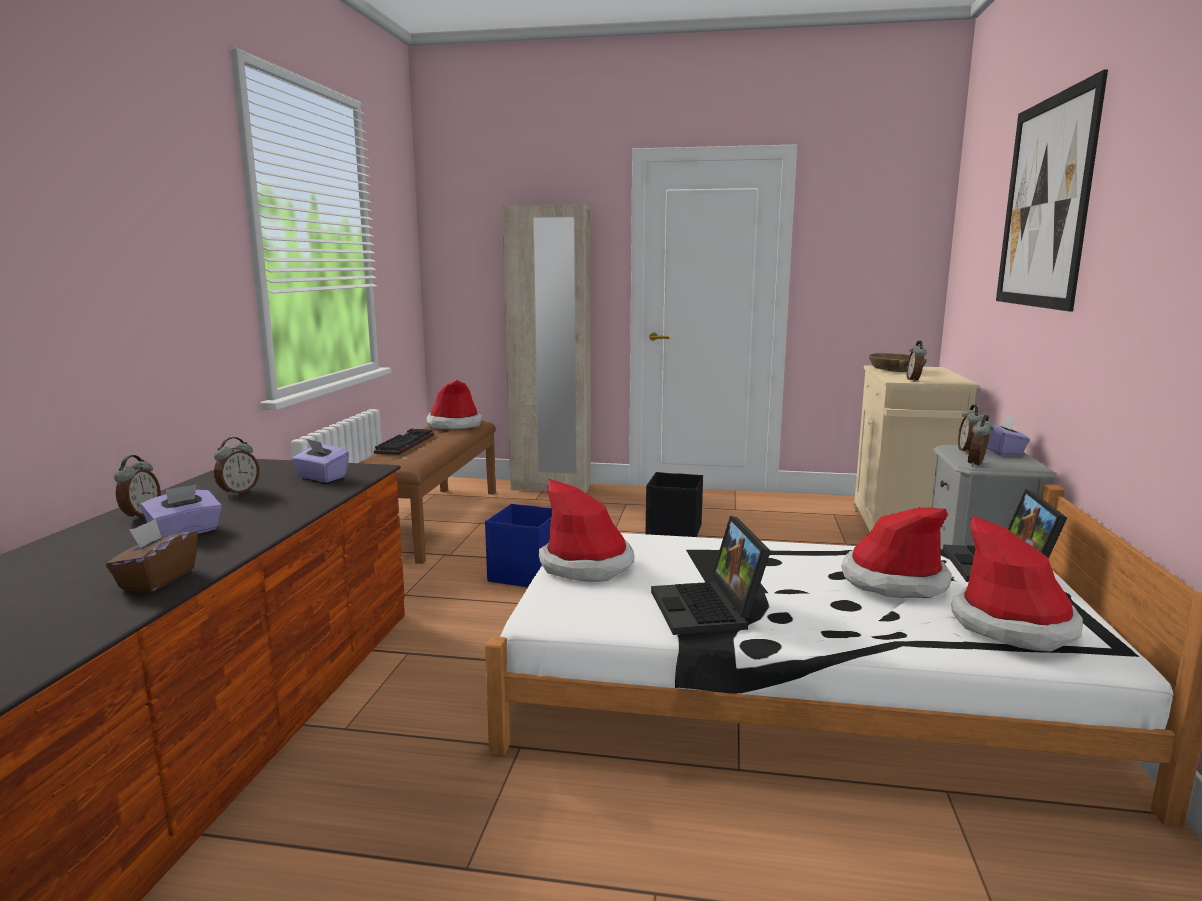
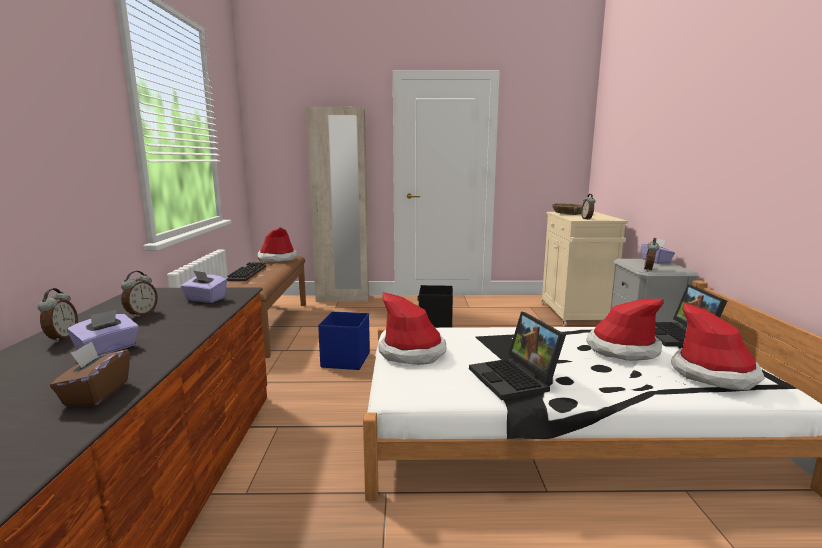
camera: 10 degrees left, 0 degrees up
(967, 451) = (636, 262): alarm clock -> none
(1044, 203) = (676, 103): picture -> none

